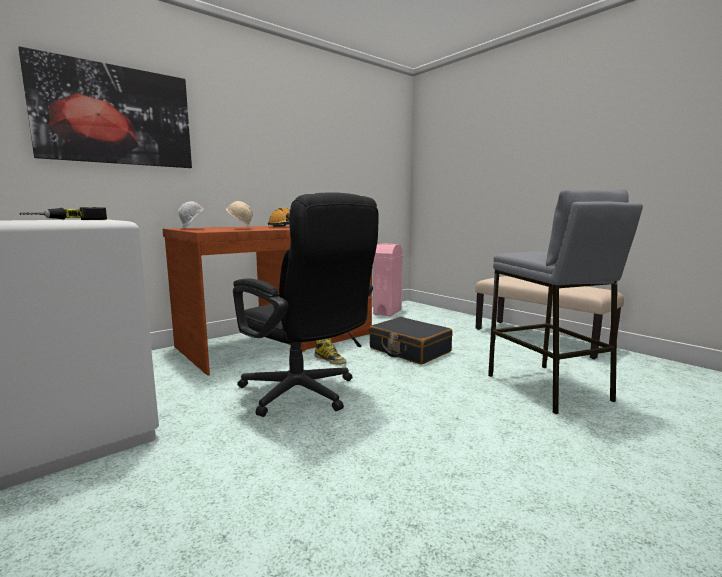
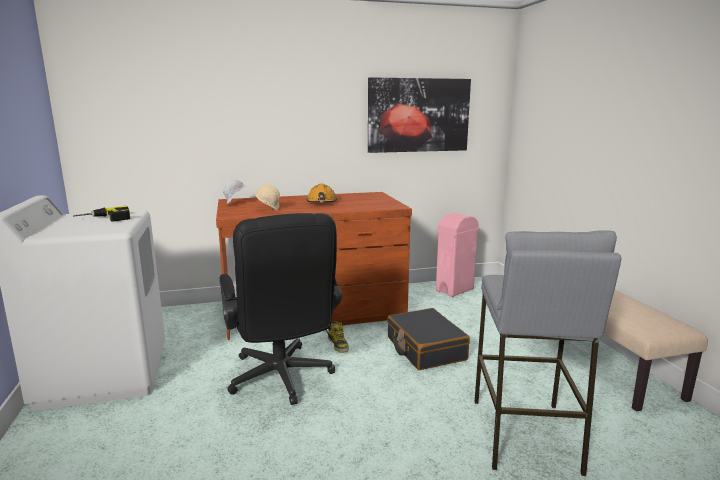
camera: 25 degrees right, 5 degrees up
(115, 115) = (181, 103): picture -> picture (418, 115)

